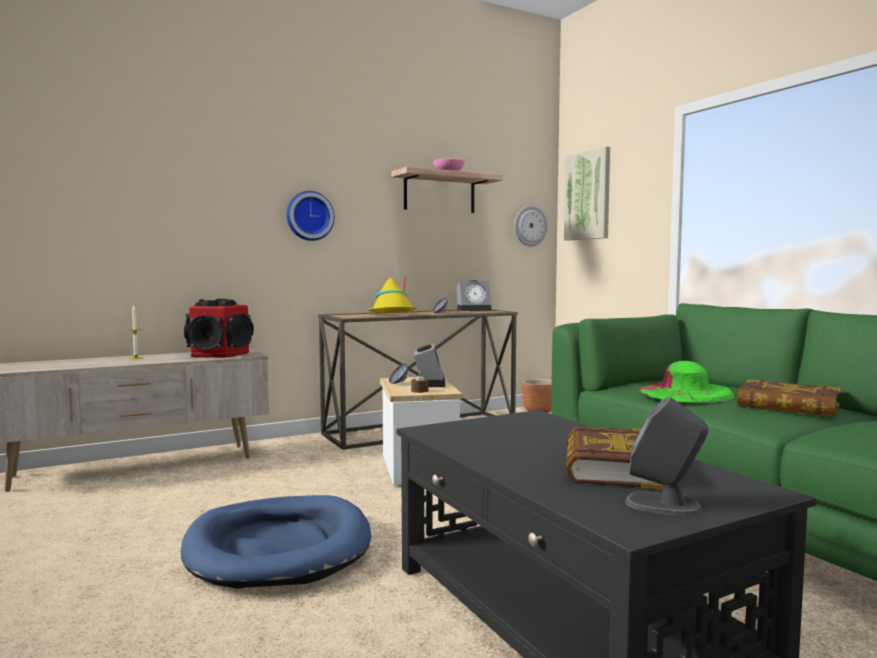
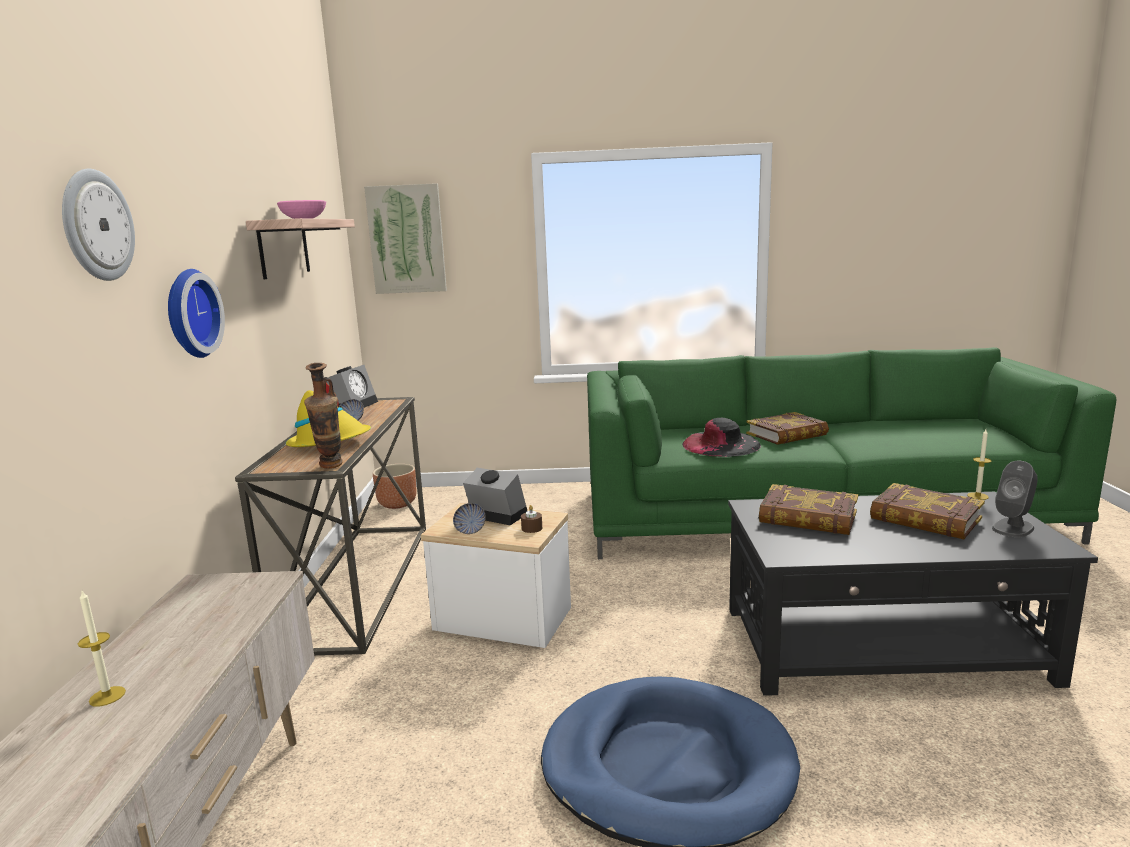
camera: 60 degrees left, 10 degrees up
(219, 354) = (208, 606): speaker -> none
(346, 317) = (330, 467): none -> vase
(530, 226) = (341, 279): wall clock -> wall clock (96, 225)
(535, 431) = (808, 517): none -> book
(685, 393) = (721, 444): green hat -> black hat
(765, 488) = (977, 496): none -> candle

